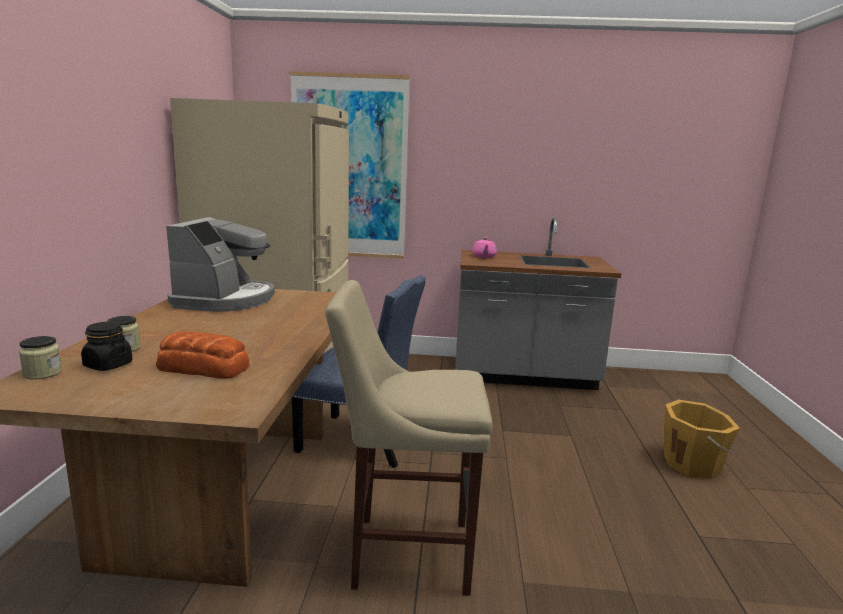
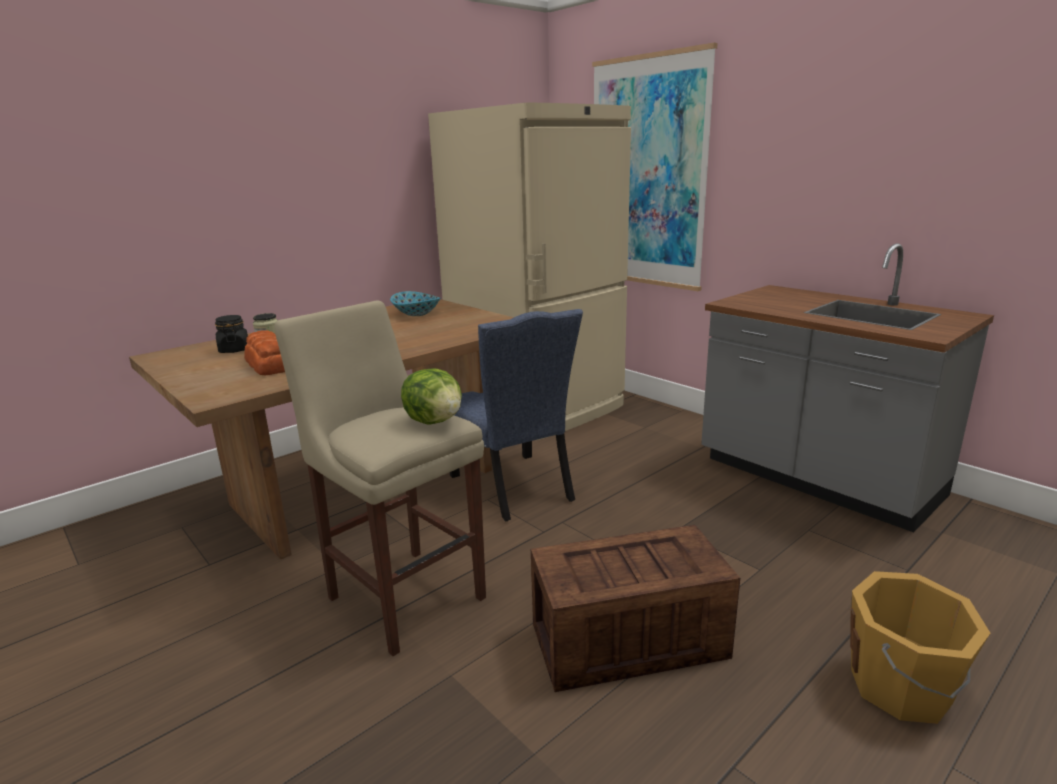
camera: 45 degrees right, 5 degrees up
(42, 373) = (198, 348): jar -> none
(226, 300) = (417, 314): coffee machine -> bowl
(456, 375) = (435, 421): none -> lettuce
(484, 256) = (772, 296): pink teapot -> none
(574, 505) = (625, 641): none -> crate

